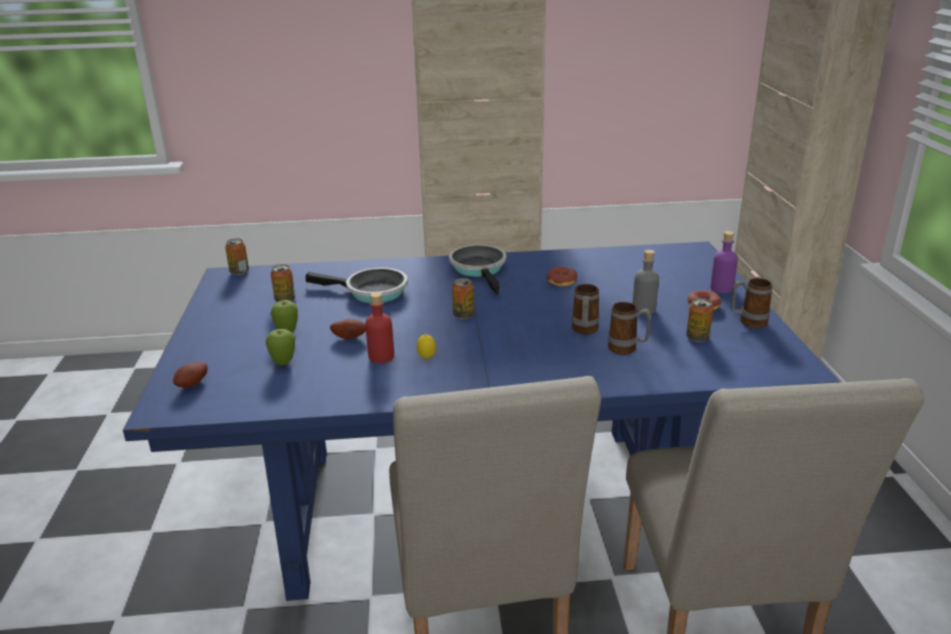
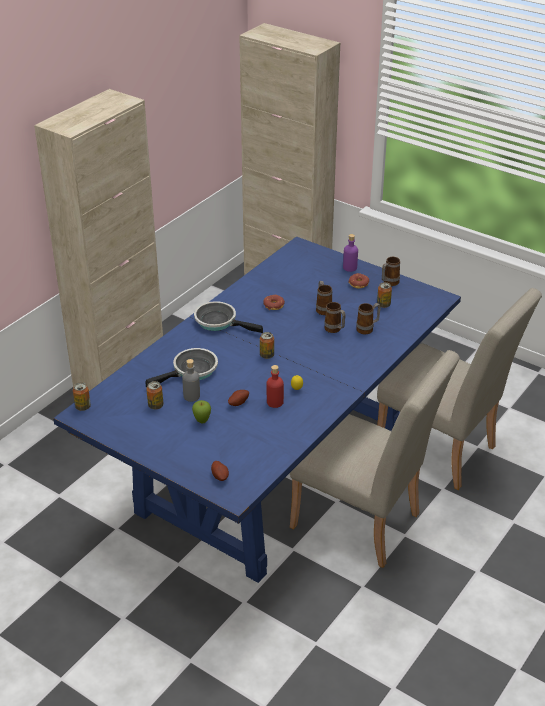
camera: 50 degrees left, 10 degrees up
(283, 363) = (238, 437): apple -> none
(611, 307) = (323, 309): none -> mug
(644, 309) = (338, 301): grey bottle -> grey bottle (191, 396)

